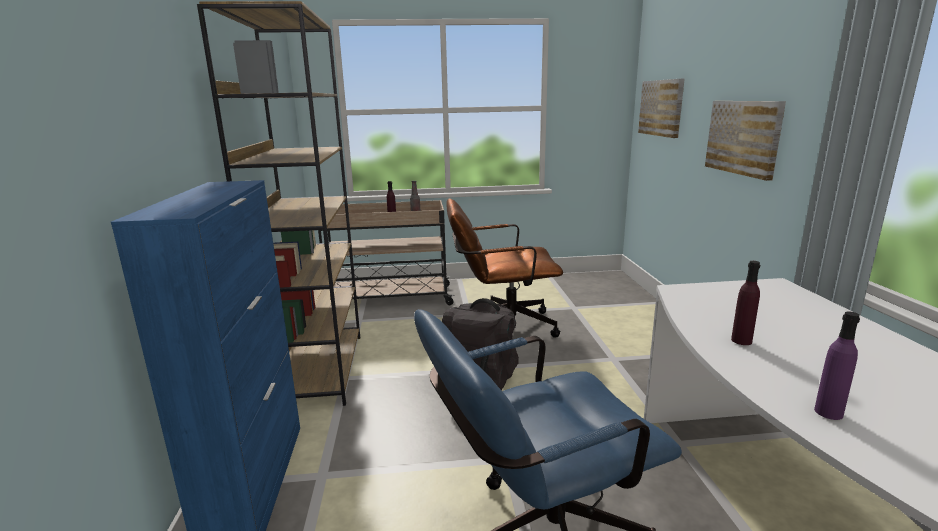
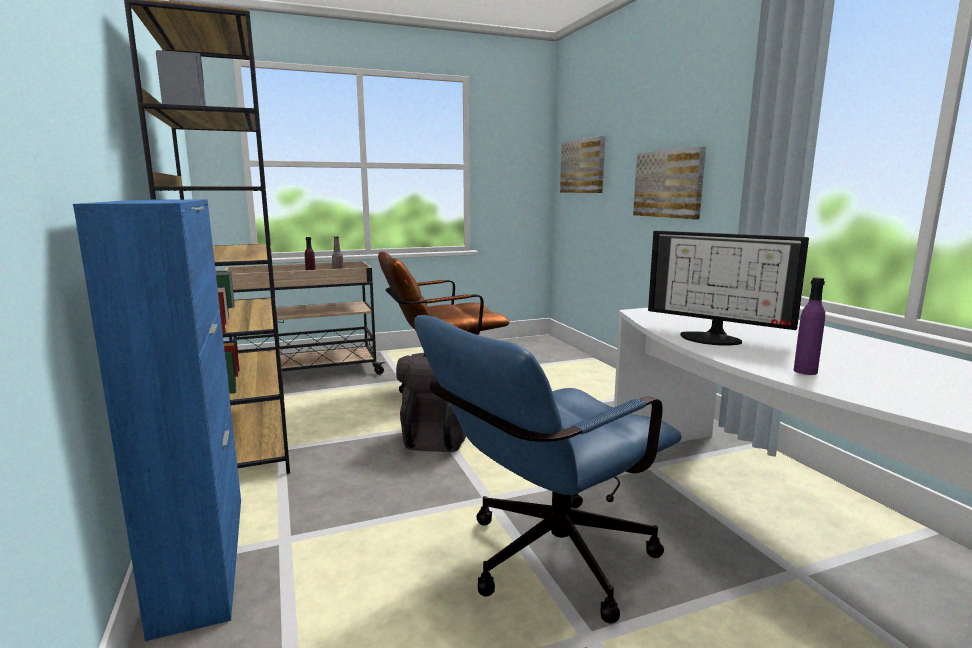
camera: 15 degrees left, 5 degrees down
(741, 341) = (713, 337): purple bottle -> monitor

